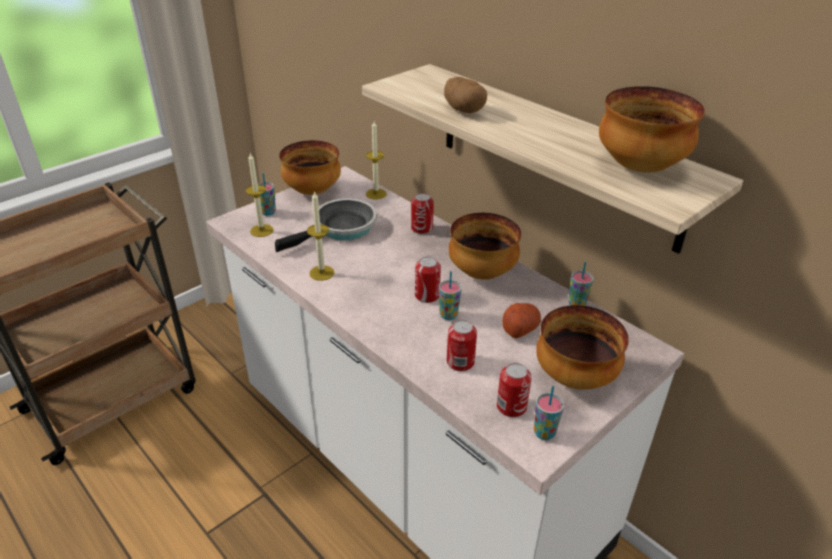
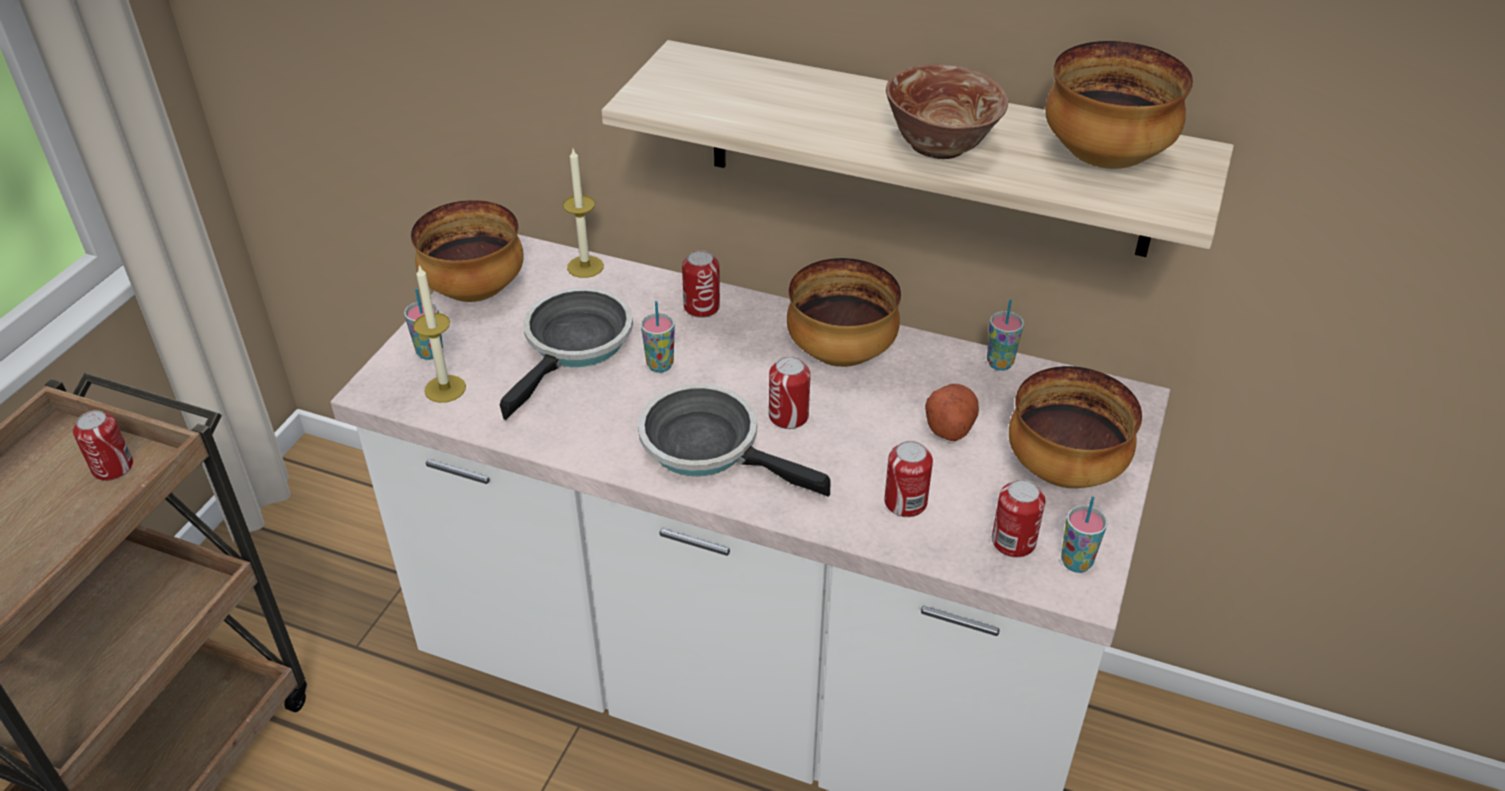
camera: 25 degrees left, 5 degrees up
(107, 228) = (113, 467): none -> can
(321, 273) = (603, 431): candle -> none
(371, 297) = (709, 446): none -> frying pan
(448, 315) = (840, 437): cup -> cup (660, 365)
(463, 110) = (798, 119): potato -> none
(536, 139) = (940, 146): none -> bowl

